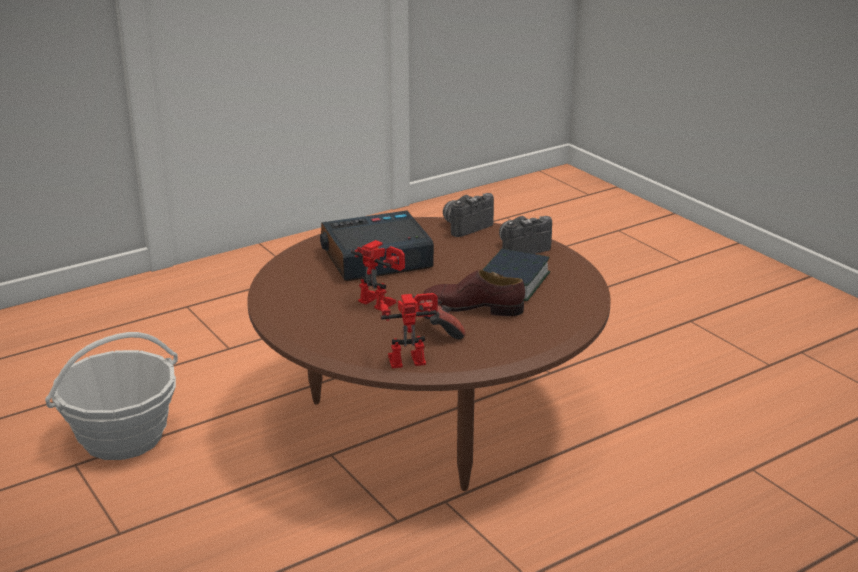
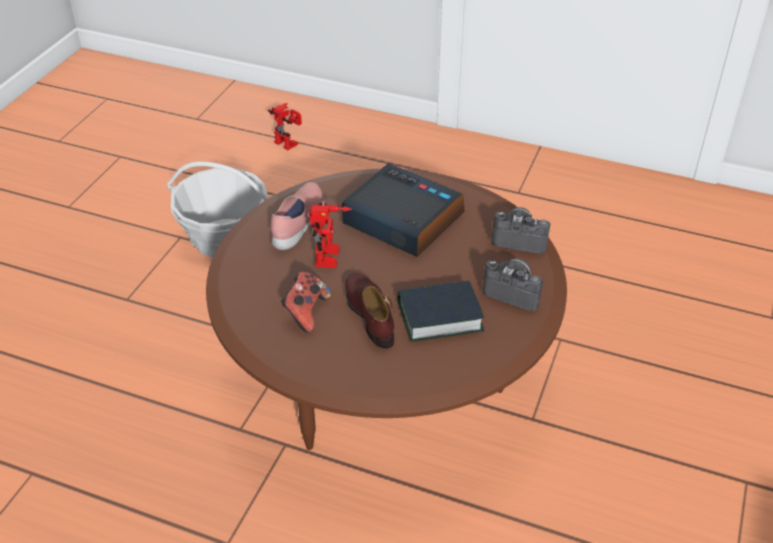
camera: 55 degrees right, 15 degrees up
(314, 300) = (299, 225): none -> pink shoe
(408, 357) = (252, 317): toy robot -> toy robot (289, 142)

